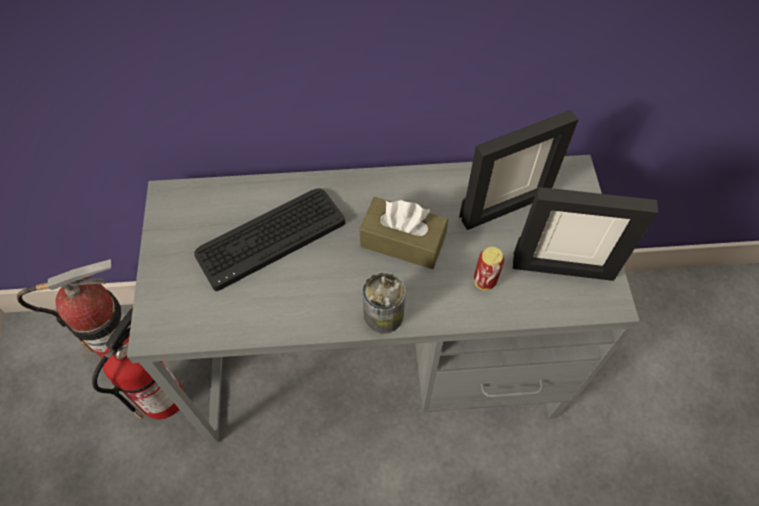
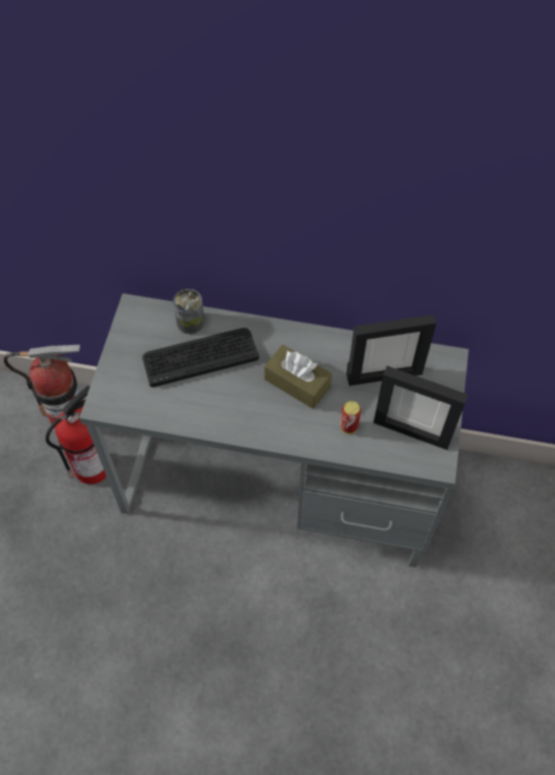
camera: 15 degrees right, 0 degrees up
(383, 315) = (266, 433): can -> can (190, 322)

